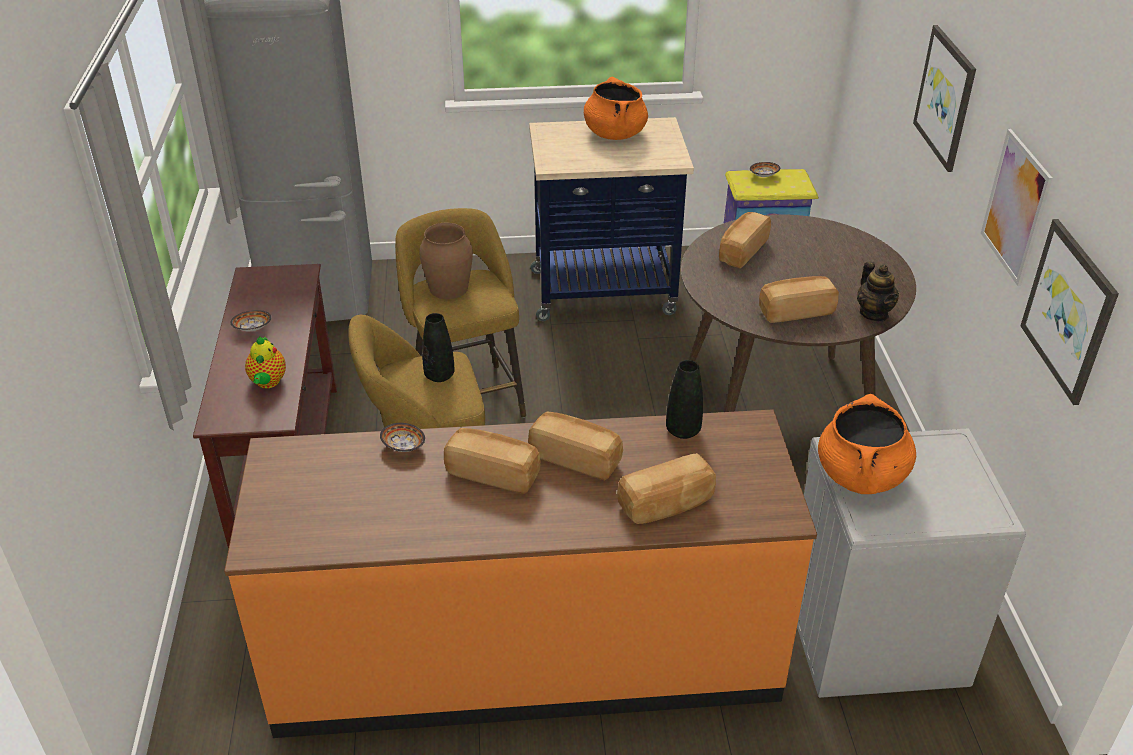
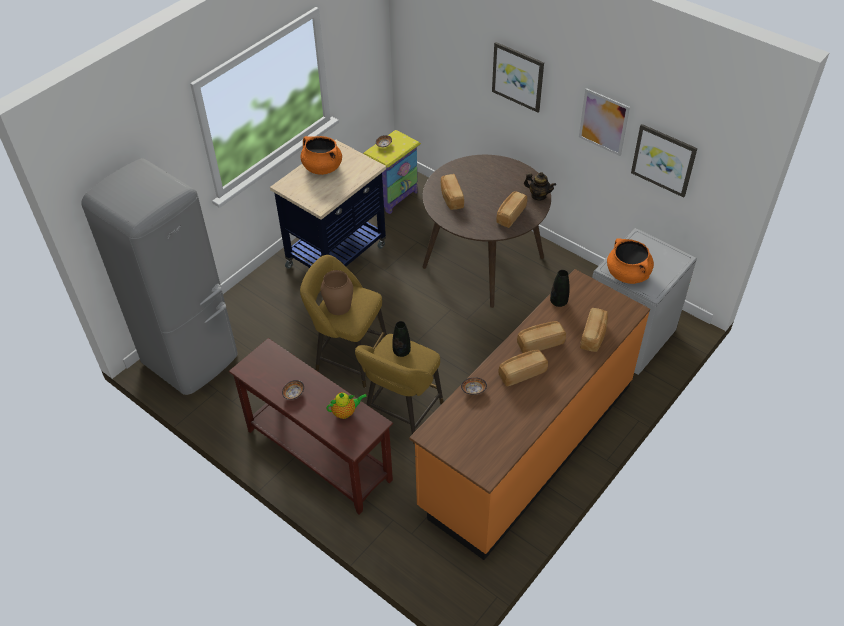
camera: 45 degrees left, 10 degrees up
(268, 383) = (346, 412): teapot -> teapot turned 60 degrees counterclockwise

